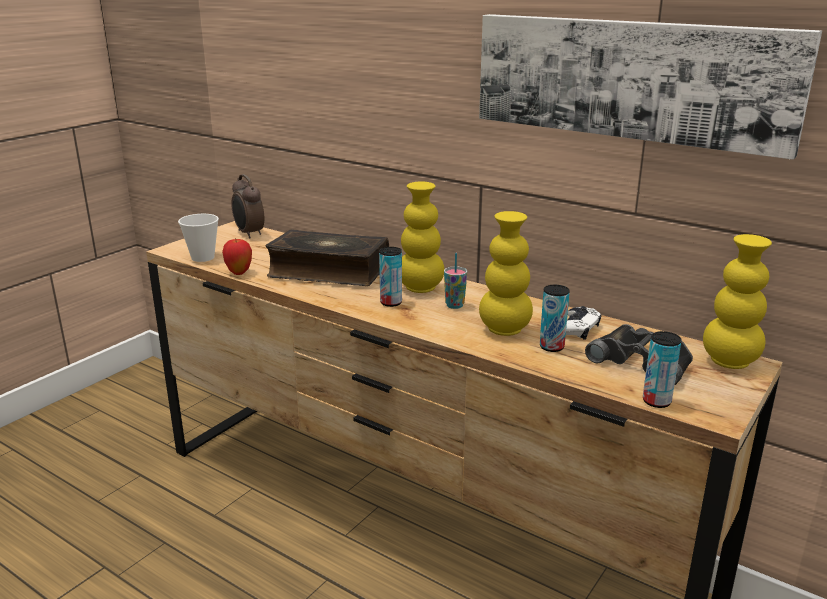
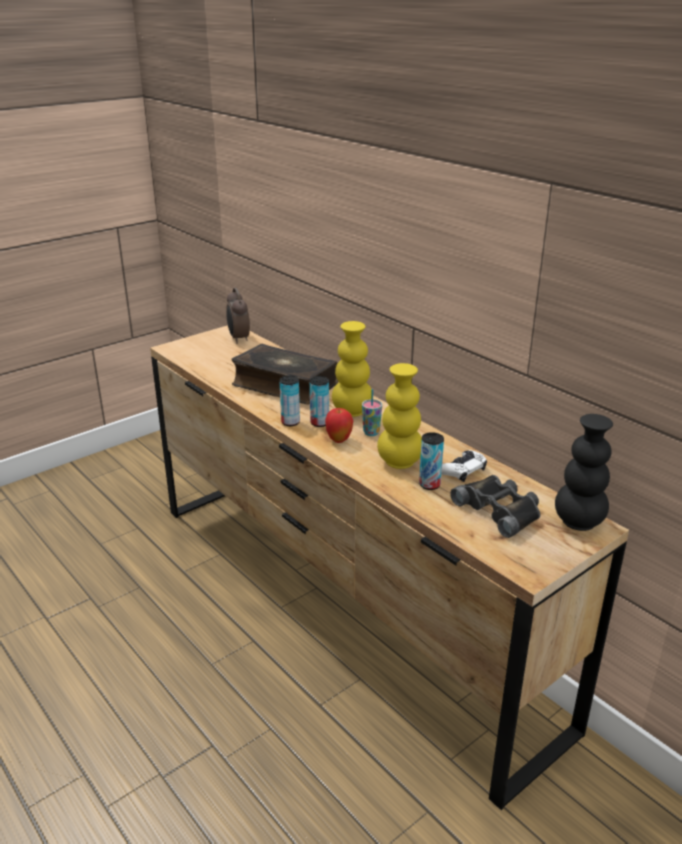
camera: 15 degrees right, 5 degrees up
(203, 257) = (190, 359): cup -> none
(239, 273) = (212, 378): apple -> apple (339, 440)
(630, 79) = (523, 258): picture -> none
(656, 401) = (486, 549): can -> can (290, 422)
(729, 362) = (578, 522): yellow vase -> black vase

